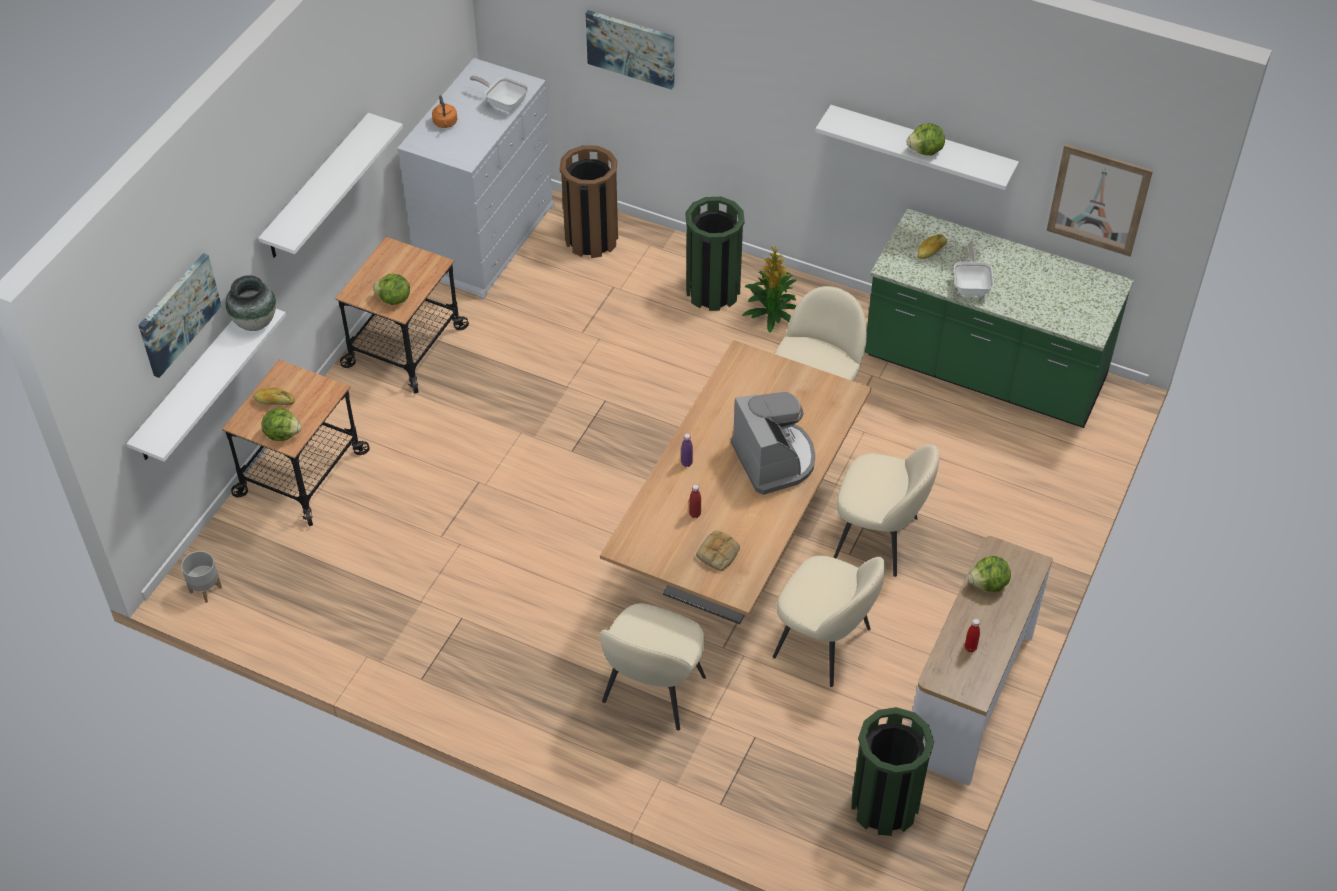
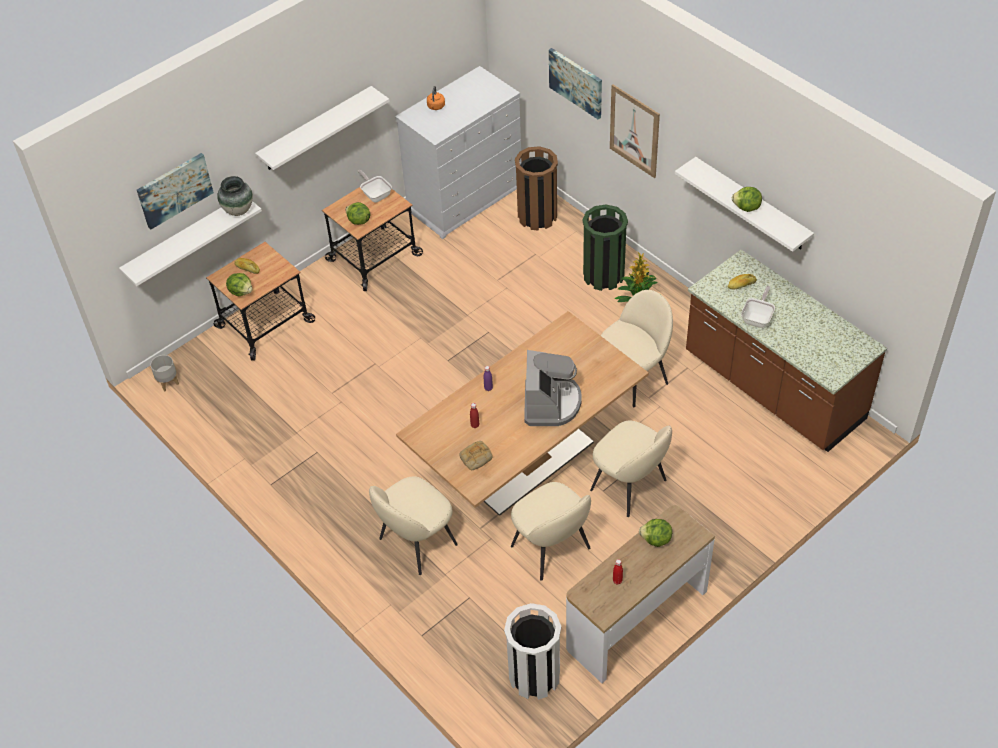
camera: 25 degrees right, 0 degrees up
(504, 103) = (483, 102): frying pan -> frying pan (375, 194)
(884, 805) = (534, 676): green trash can -> white trash can
(984, 371) = (773, 388): green counter -> brown counter
(1098, 200) = (866, 278): picture -> picture (634, 131)

